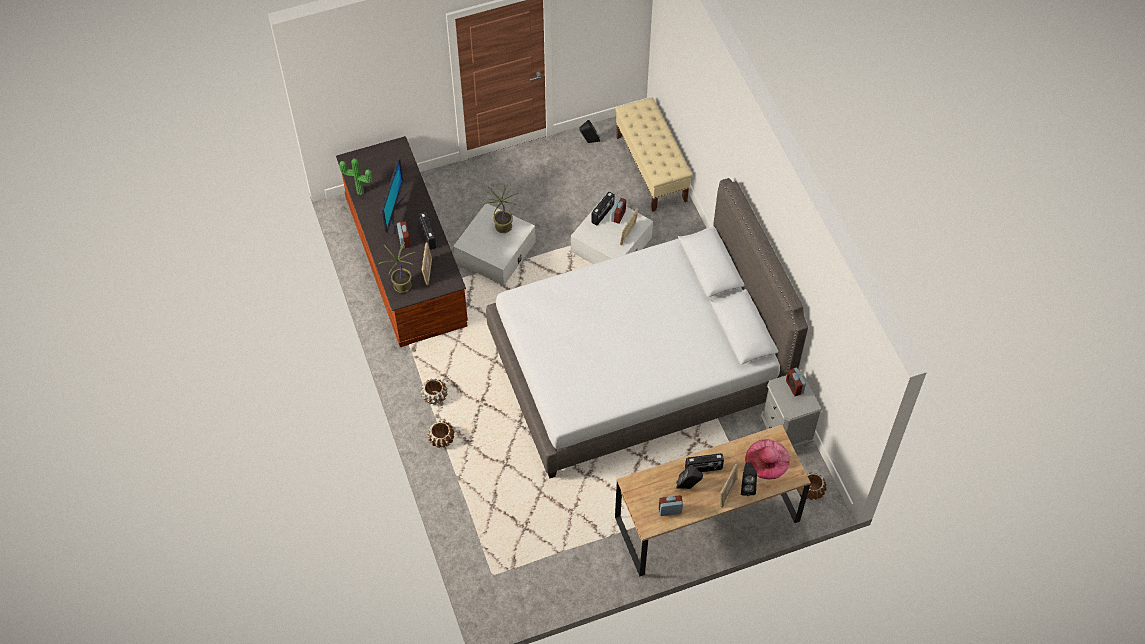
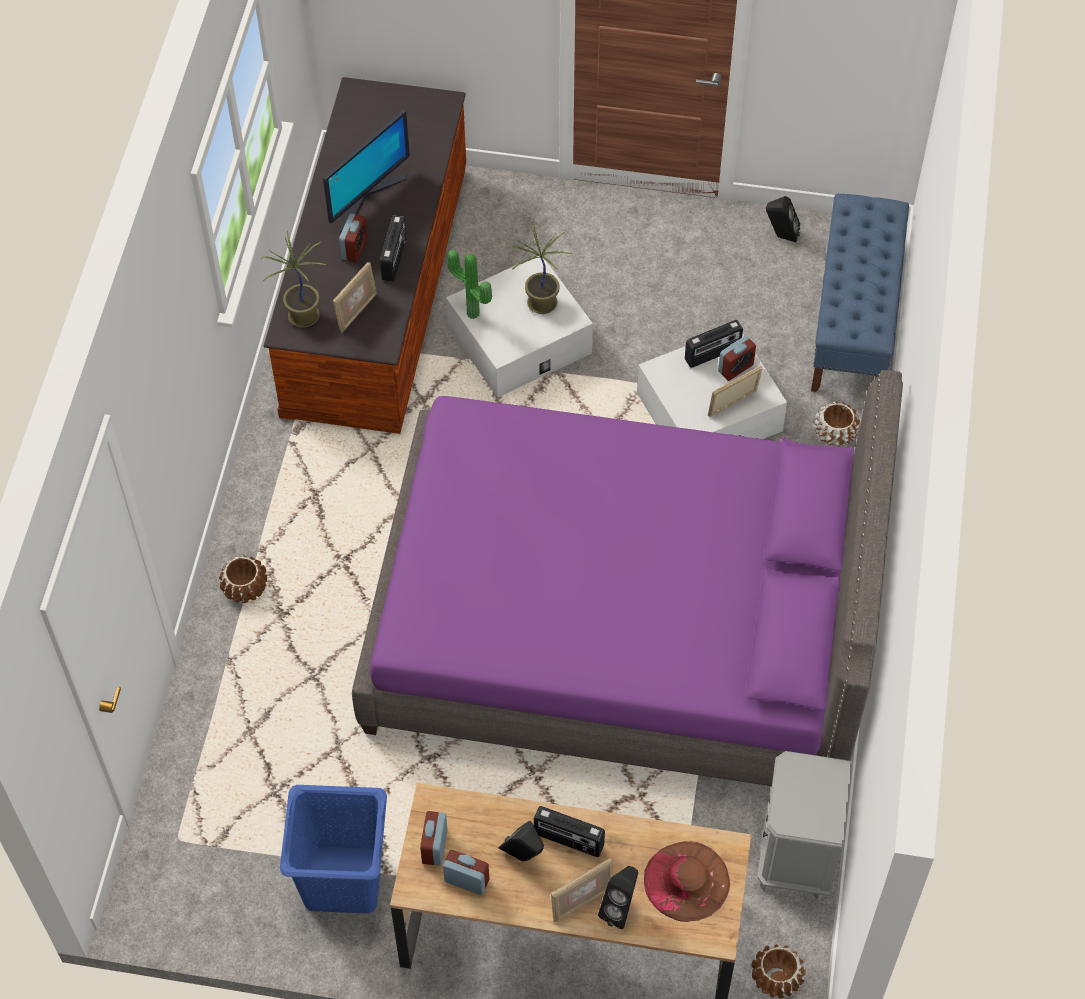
camera: 30 degrees right, 0 degrees up
(360, 193) = (338, 148): potted plant -> potted plant (471, 315)
(434, 396) = (279, 517): brown planter -> brown planter (834, 433)
(585, 551) = (342, 878): none -> blue laundry basket
(637, 366) = (622, 625): grey bed -> purple bed
(651, 169) = (853, 322): beige bench -> blue bench
(767, 459) = (686, 881): pink hat -> brown hat
(794, 387) = (820, 783): alarm clock -> alarm clock (434, 846)

